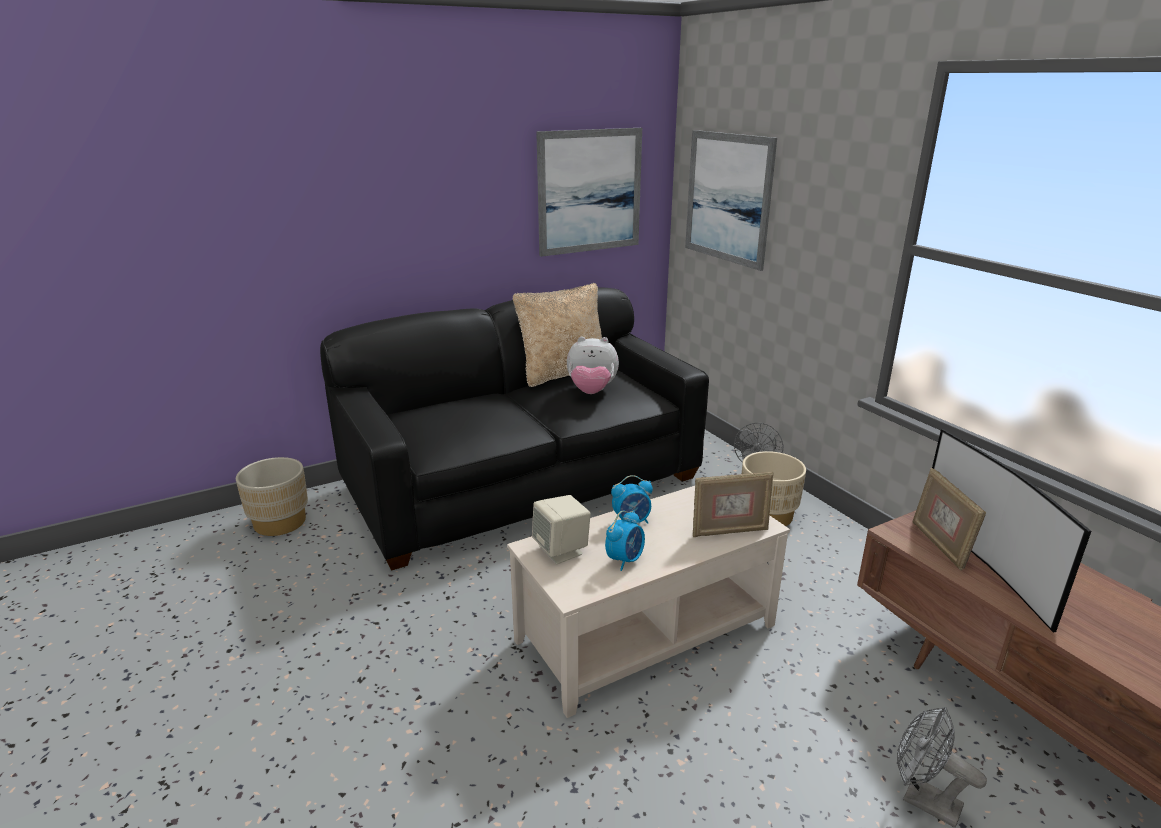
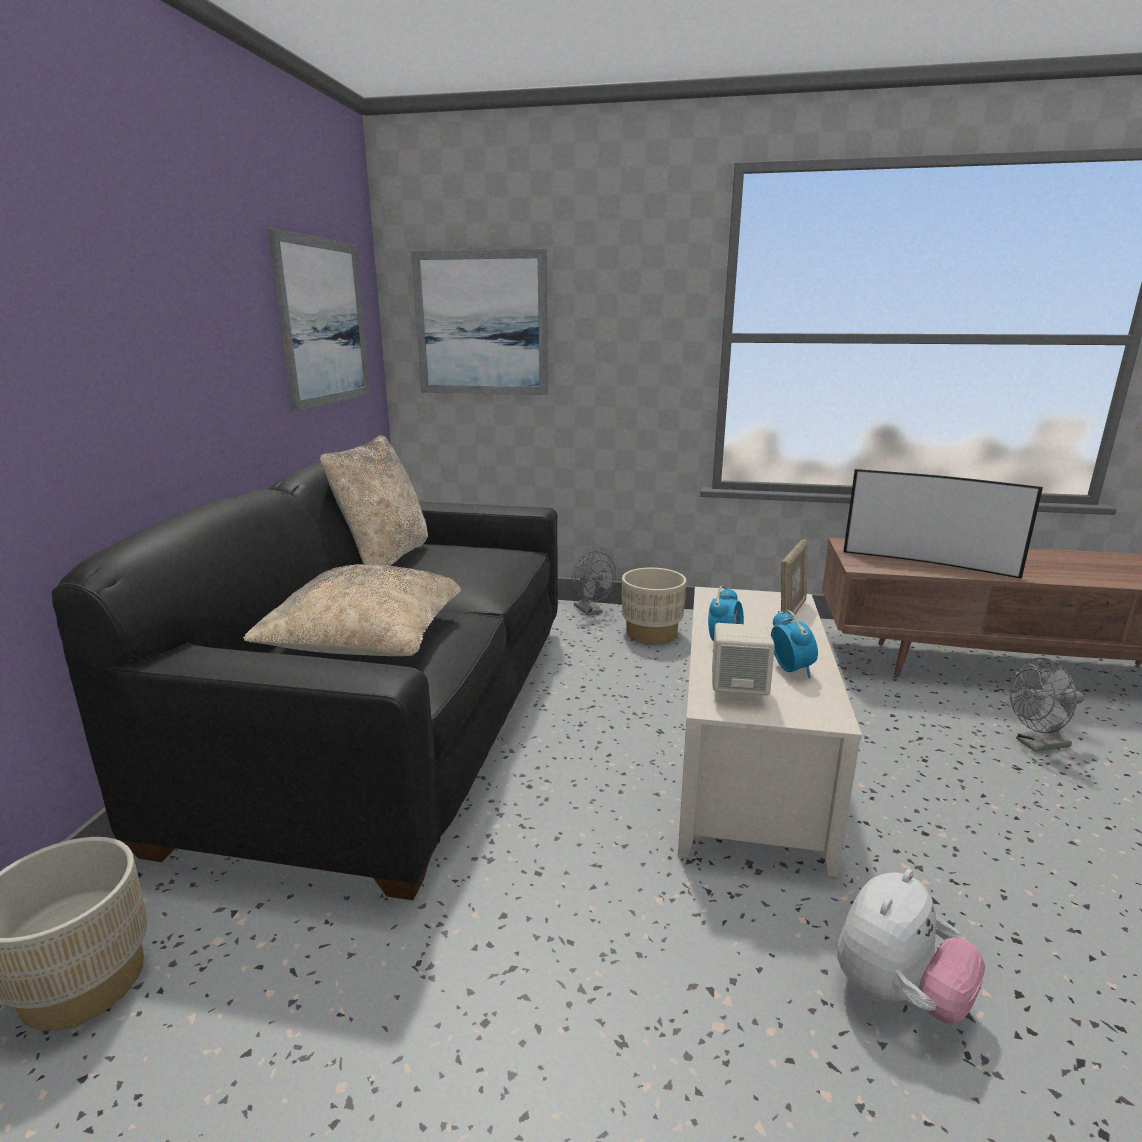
camera: 50 degrees left, 5 degrees down
(460, 417) = (366, 634): none -> beige pillow
(591, 392) = (458, 561): plush toy -> plush toy (896, 993)
(939, 545) = (890, 563): picture frame -> none

